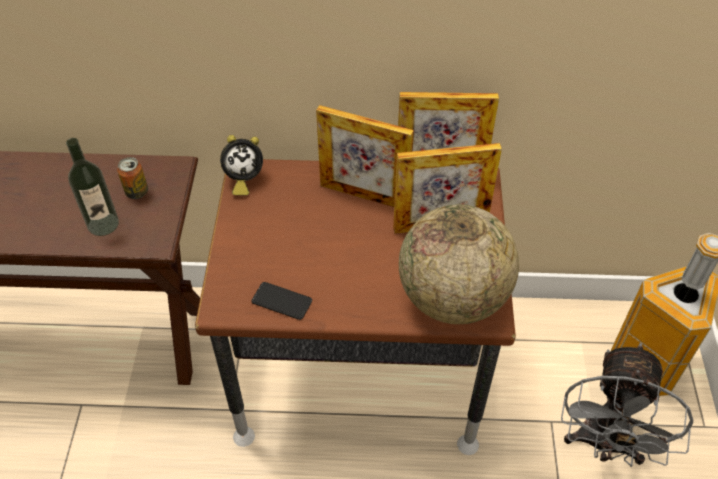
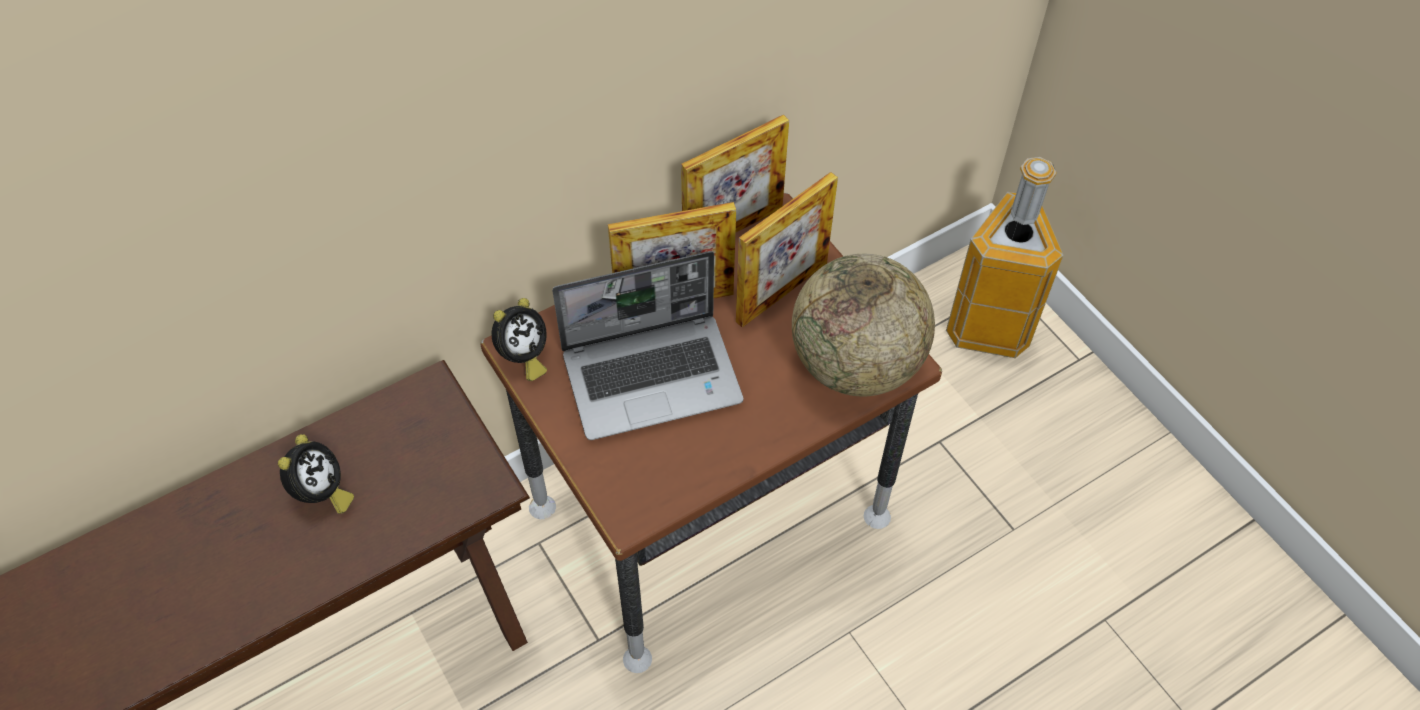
camera: 35 degrees left, 5 degrees up
(65, 194) = (321, 494): none -> alarm clock
(103, 224) = (406, 502): bottle -> none
(137, 192) = (411, 441): can -> none
(282, 301) = (687, 470): phone -> none
(311, 232) = (653, 376): none -> laptop
(603, 445) = (1003, 435): grey fan -> none

